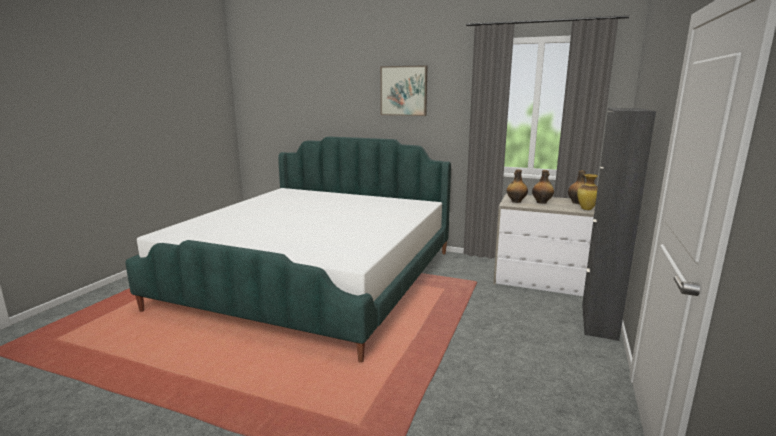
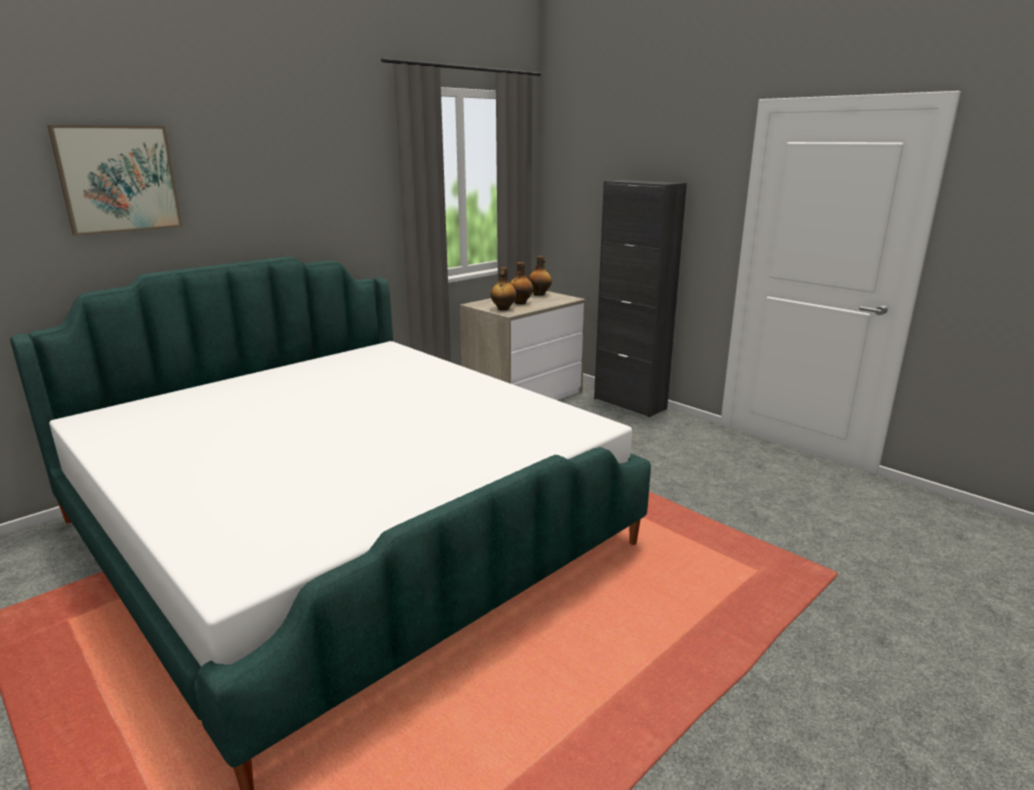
camera: 65 degrees left, 5 degrees up
(403, 91) = (284, 167): picture -> picture (118, 179)
(586, 209) = (565, 297): vase -> none

